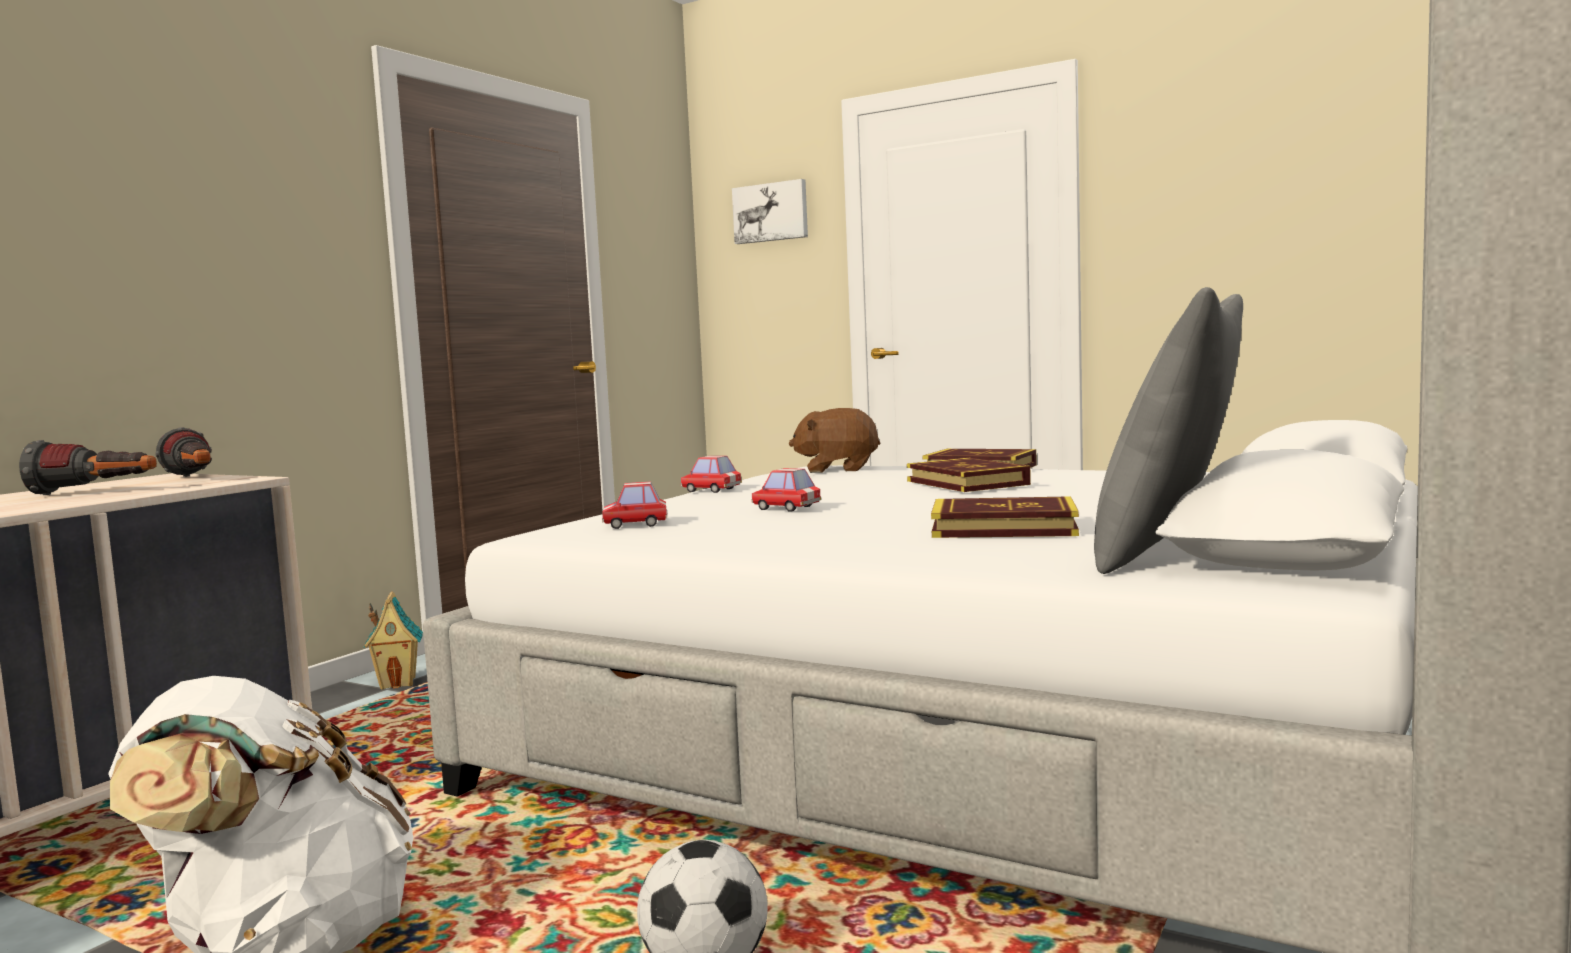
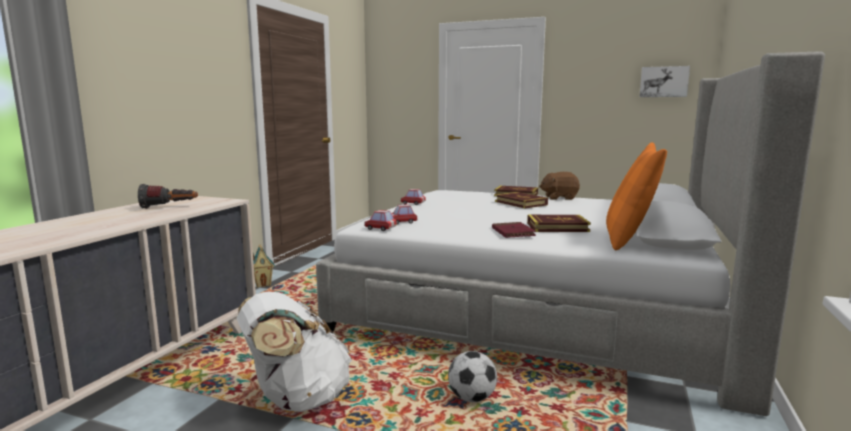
camera: 10 degrees left, 5 degrees up
(195, 479) = (203, 200): flashlight -> none
(771, 212) = (403, 71): picture -> picture (663, 82)
(786, 508) = (457, 214): toy car -> toy car (380, 228)
(837, 469) = (457, 193): brown plush toy -> brown plush toy (559, 198)
(873, 540) = (513, 233): none -> red book
(1169, 549) = (628, 239): grey pillow -> orange pillow

